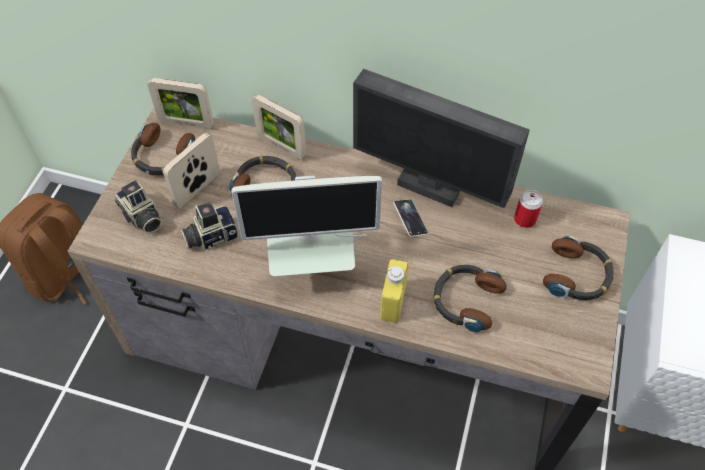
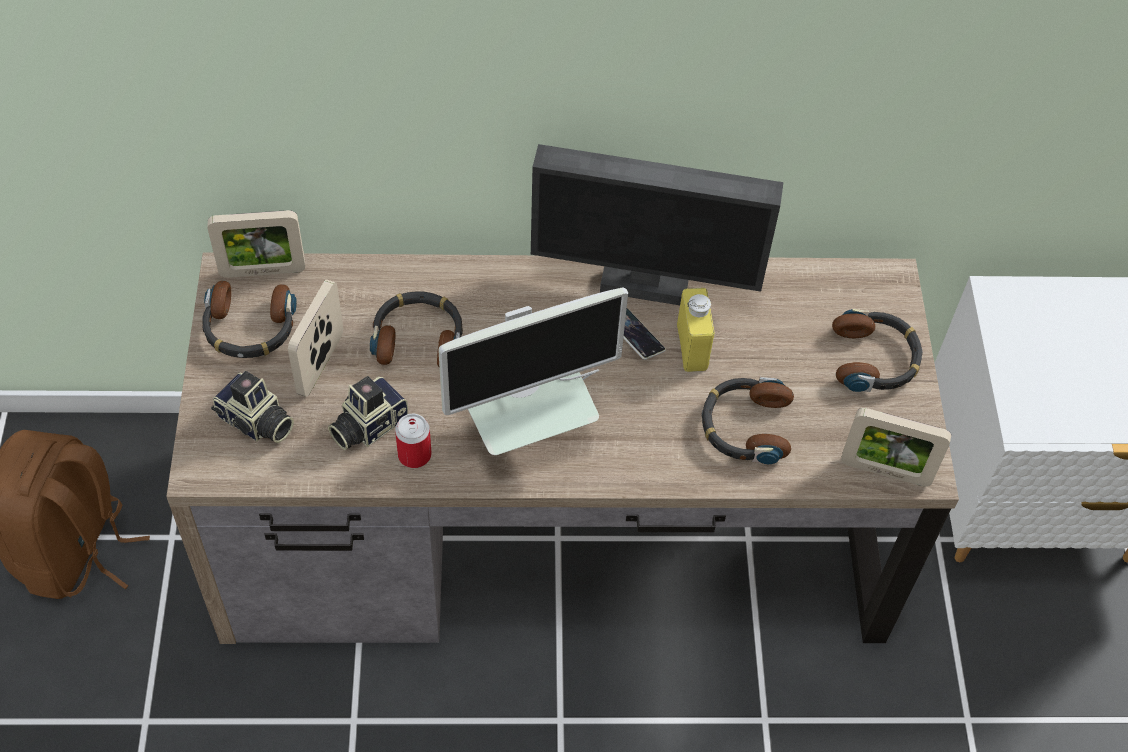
camera: 20 degrees left, 0 degrees up
(281, 147) = (417, 274): picture frame -> picture frame (885, 471)
(393, 302) = (652, 453): yellow bottle -> yellow bottle (692, 347)
(525, 219) = (785, 300): can -> can (414, 455)

